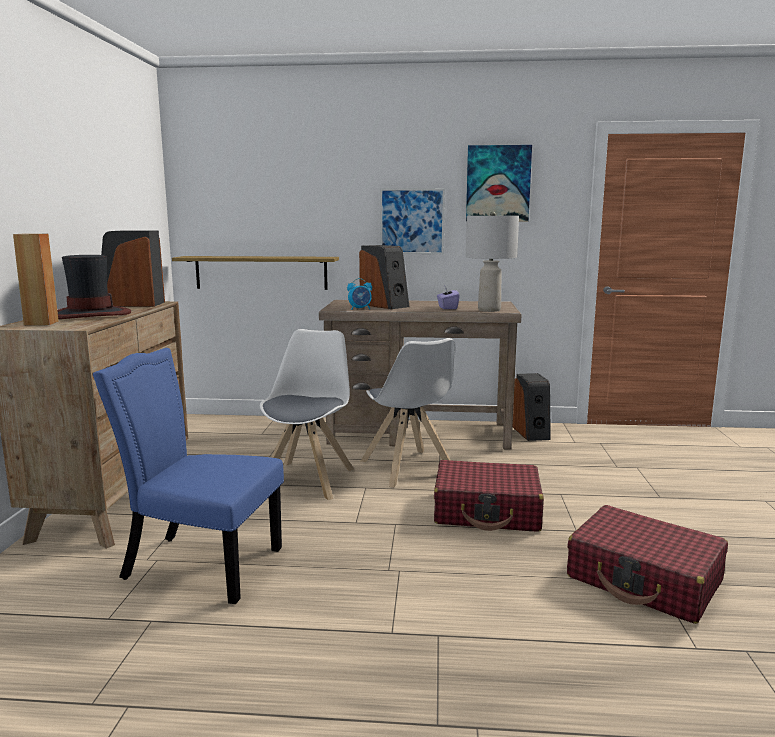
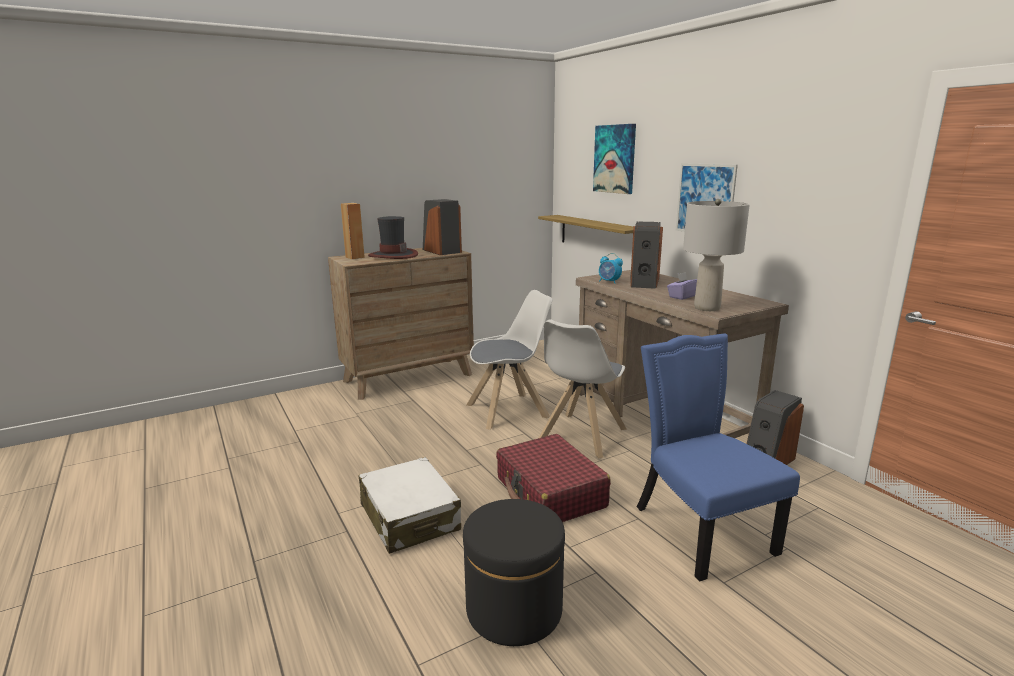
camera: 55 degrees right, 5 degrees up
(205, 566) = (363, 430): blue chair -> blue chair (702, 533)
(453, 589) = (409, 517): none -> white suitcase
(498, 184) = (792, 161): picture -> picture (615, 159)
(644, 580) = (514, 609): red suitcase -> black ottoman

